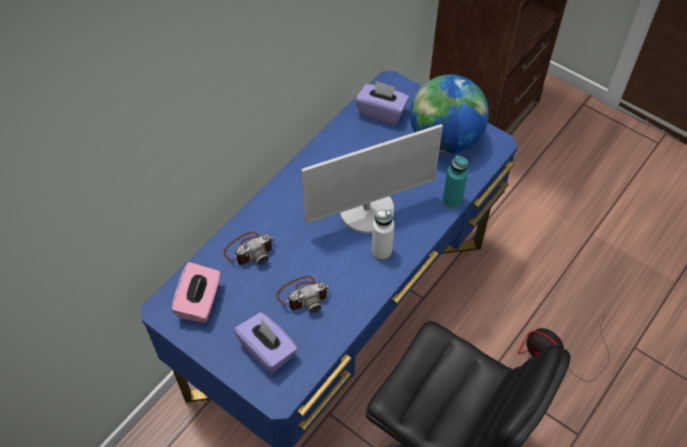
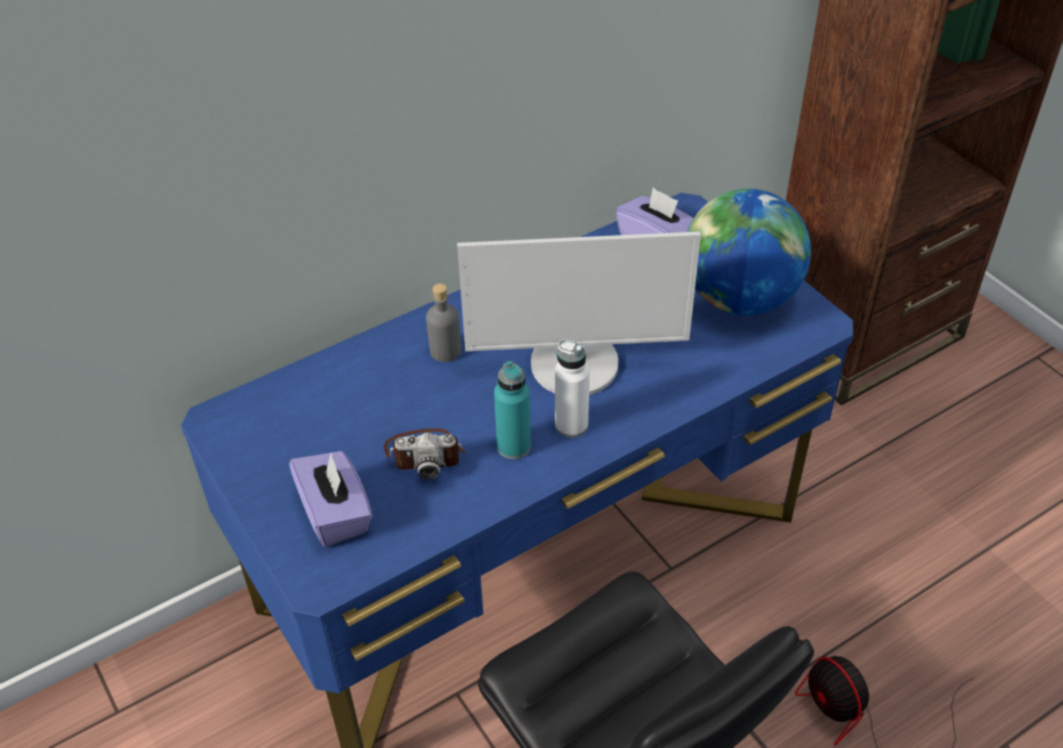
camera: 20 degrees right, 10 degrees down
(200, 302) = (272, 424): pink tissue box -> none
(249, 250) = (376, 374): camera -> none
(285, 222) = (445, 351): none -> grey bottle
(452, 200) = (714, 382): turquoise bottle -> turquoise bottle (513, 446)

